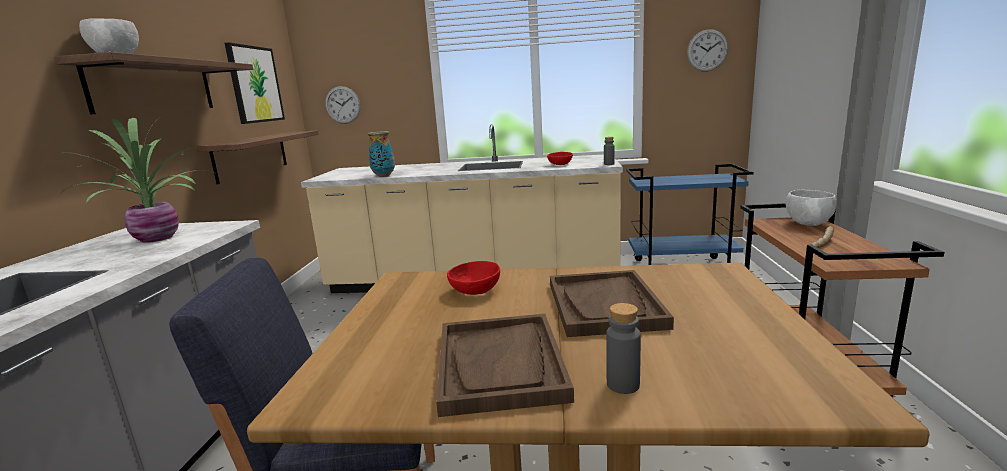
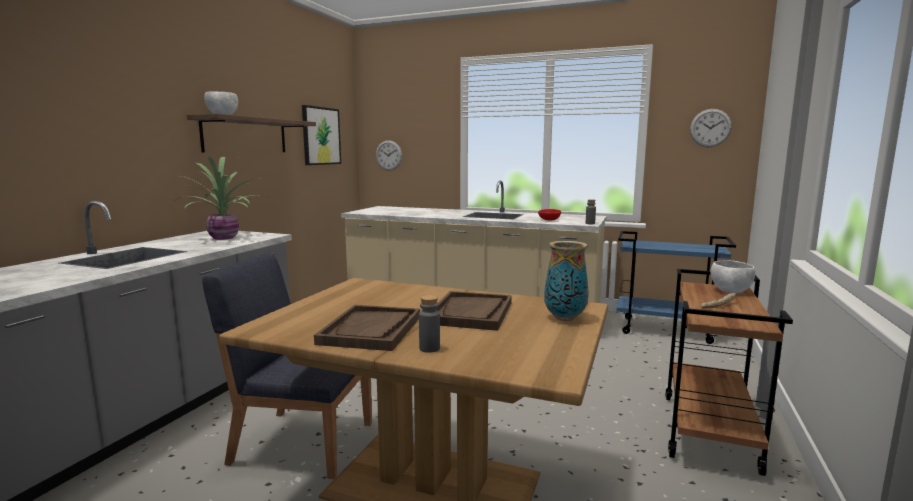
camera: 15 degrees right, 5 degrees down
(251, 156) = (309, 189): shelf -> none
(383, 176) = (402, 215): vase -> vase (564, 318)
(475, 291) = (397, 295): red bowl -> none

